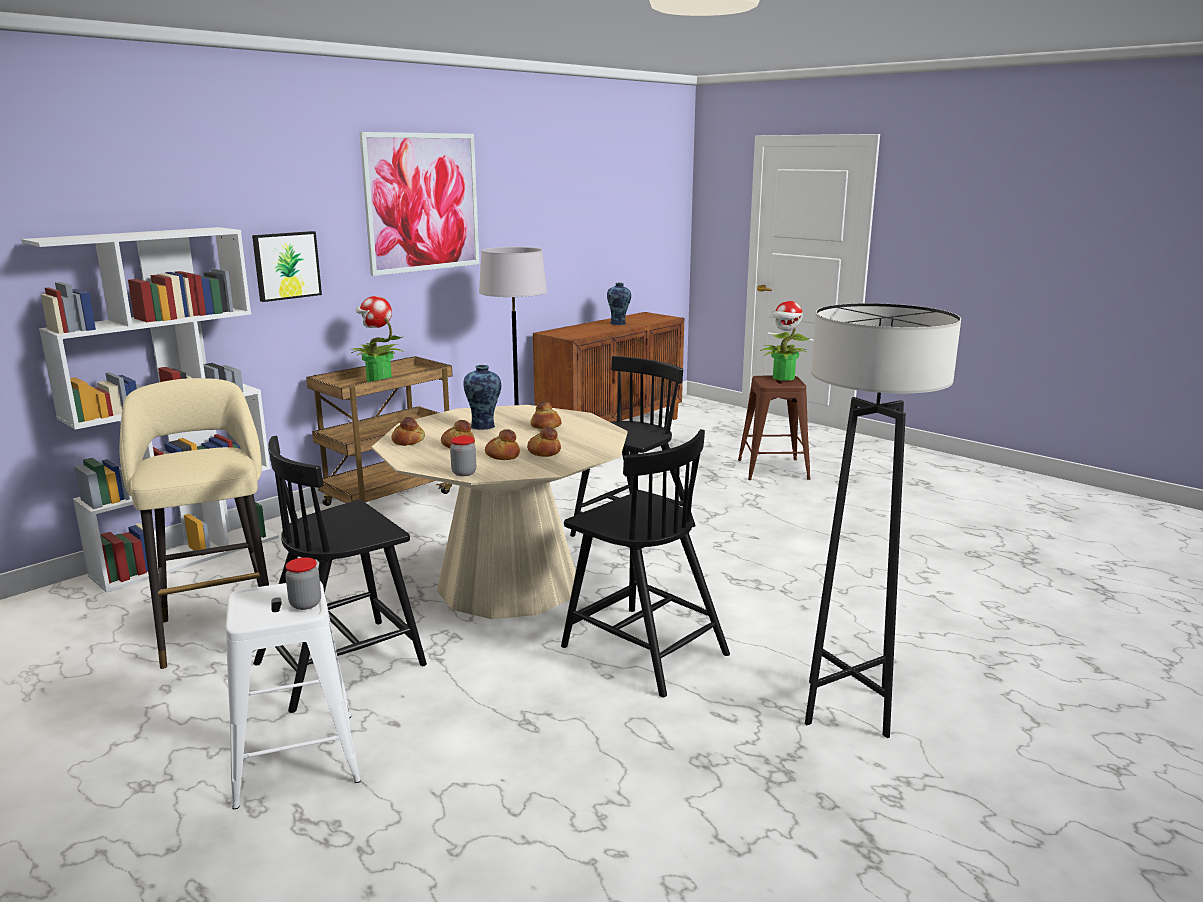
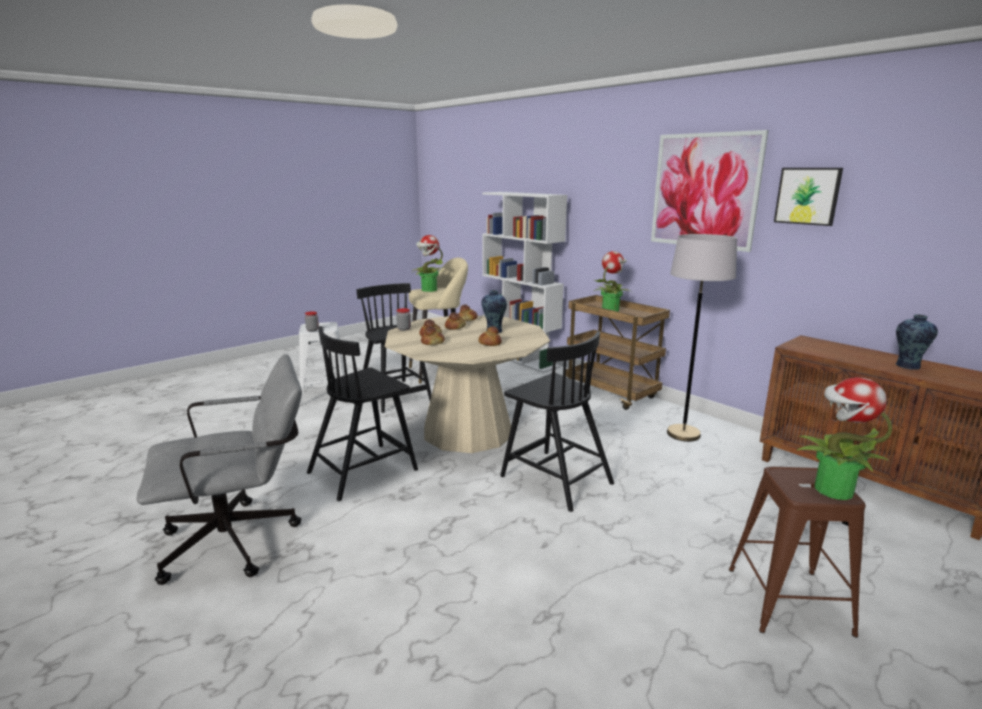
camera: 95 degrees right, 0 degrees up
(187, 463) = (428, 290): none -> potted plant
(286, 265) = (601, 223): picture -> picture (808, 196)
(847, 708) = (242, 539): grey floor lamp -> grey office chair

